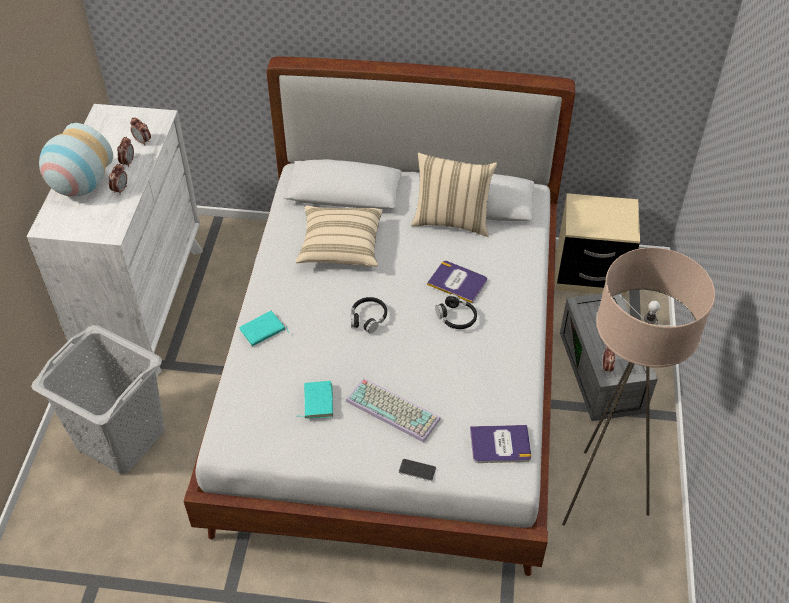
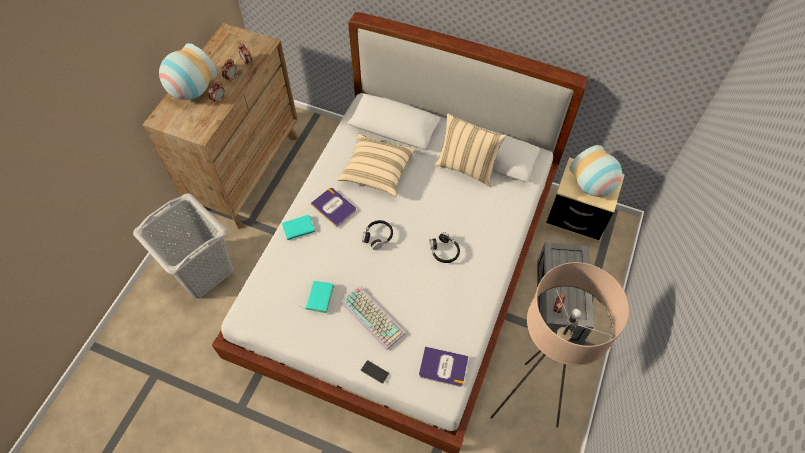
camera: 15 degrees right, 10 degrees up
(144, 304) = (247, 172): white dresser -> brown dresser
(457, 282) = (454, 221): book -> book (334, 207)
(605, 219) = (592, 186): none -> vase

